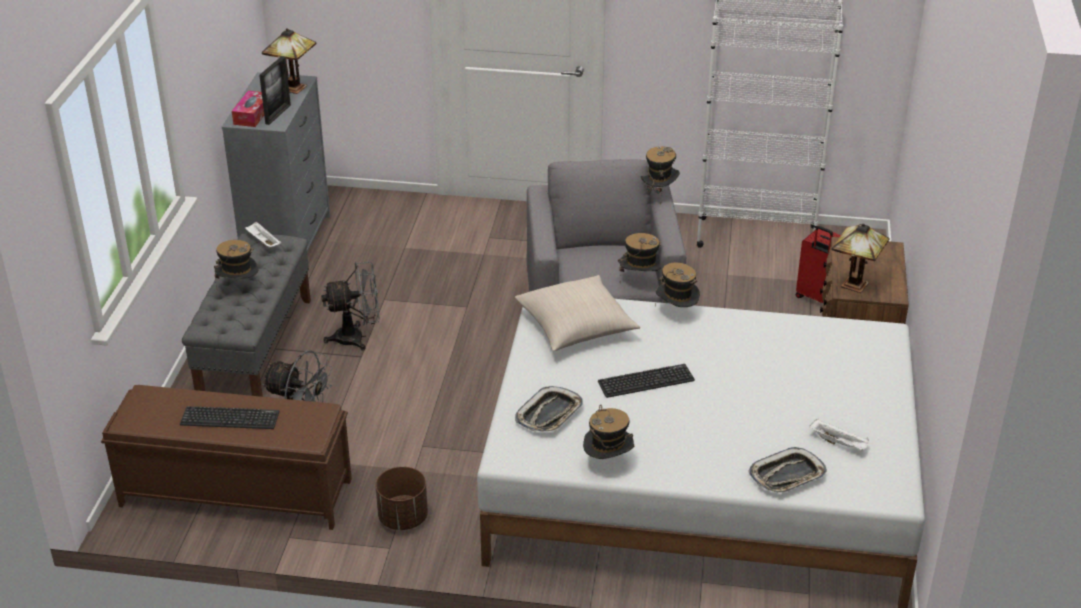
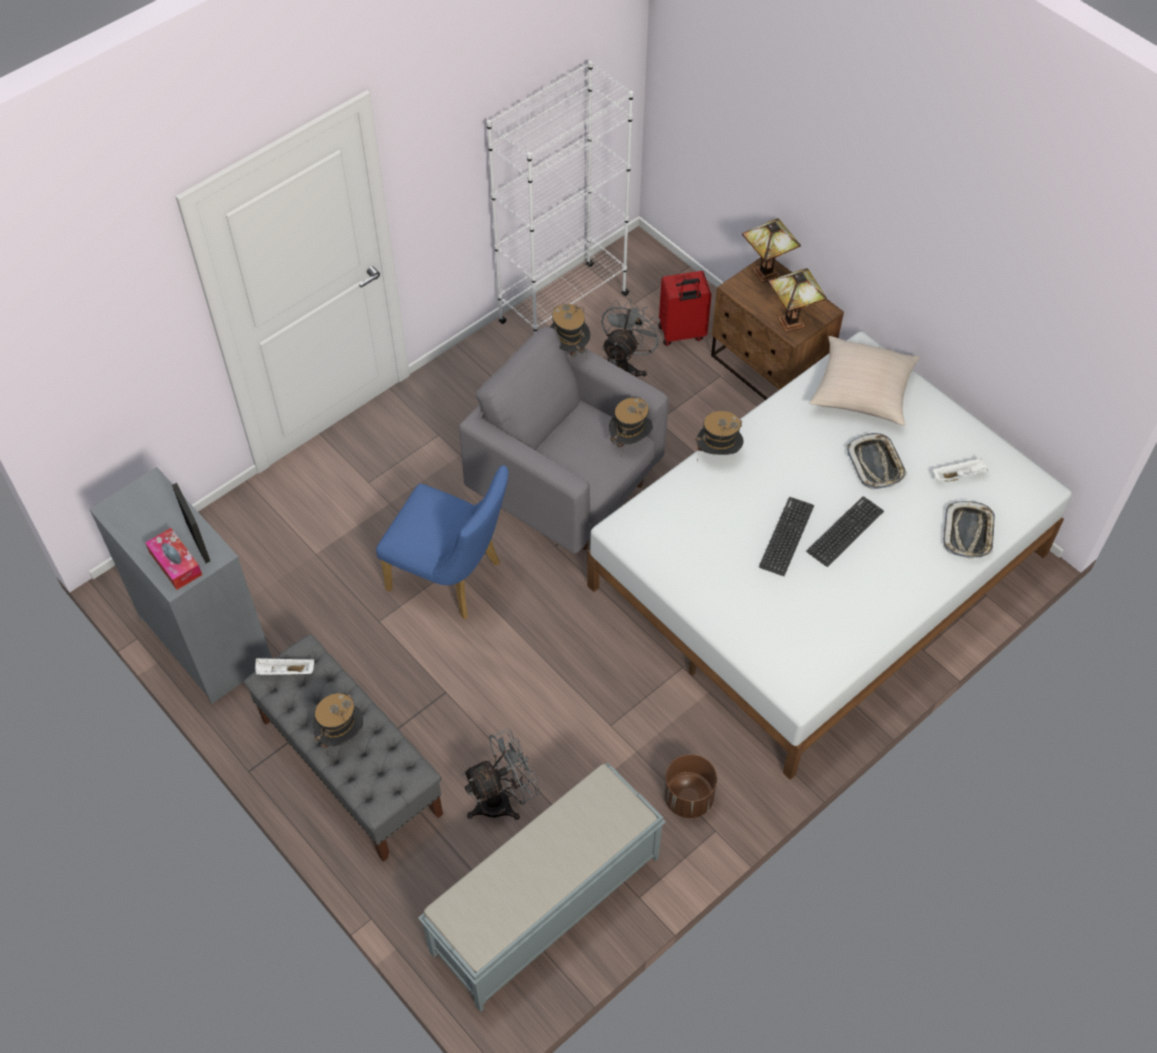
camera: 50 degrees left, 20 degrees up
(230, 418) = (549, 860): keyboard -> keyboard (845, 531)
(234, 492) = (544, 905): brown bench -> grey bench
(294, 89) = (162, 500): table lamp -> table lamp (768, 273)
(357, 337) = (415, 677): grey fan -> grey fan (625, 370)
(457, 311) = (452, 578): none -> blue chair
(549, 414) = (771, 627): tray -> tray (875, 464)
(576, 326) = (674, 531): beige pillow -> beige pillow (862, 391)
(608, 463) = (862, 631): hat -> none

